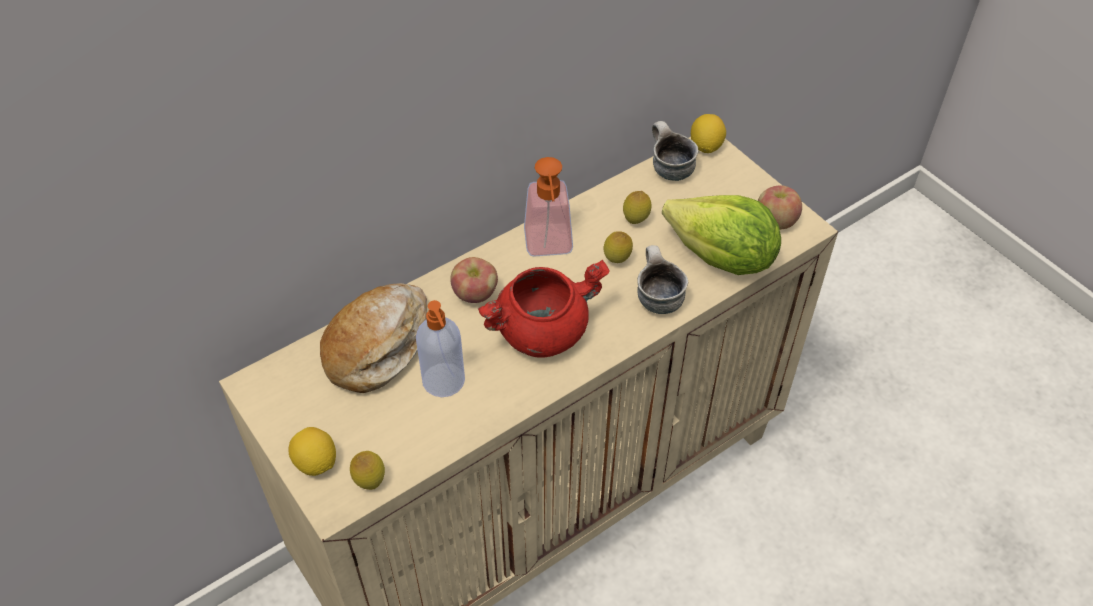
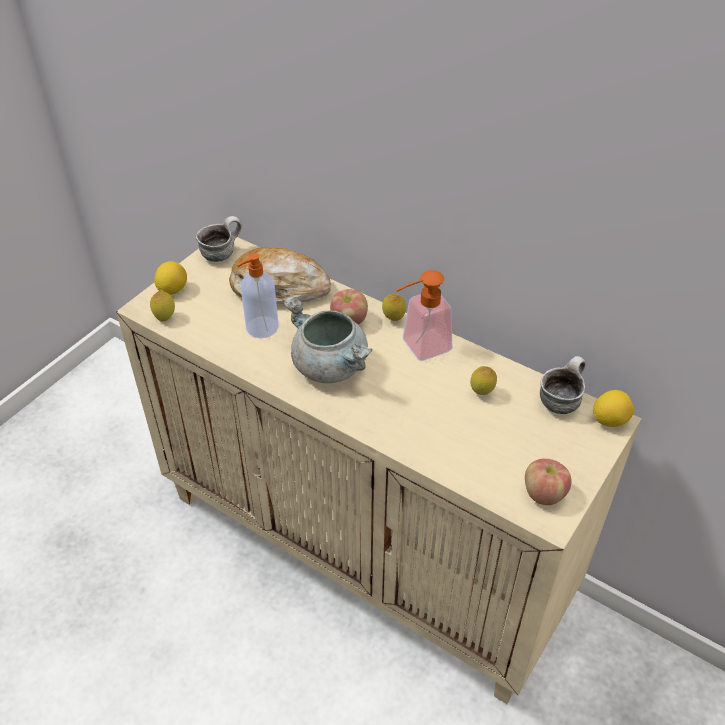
camera: 70 degrees right, 5 degrees down
(542, 331) = (331, 366): red cooking pot -> grey cooking pot
(617, 261) = (428, 392): lemon -> lemon (393, 319)
(655, 297) = (400, 426): mug -> mug (222, 253)
(721, 259) = (470, 462): lettuce -> none

